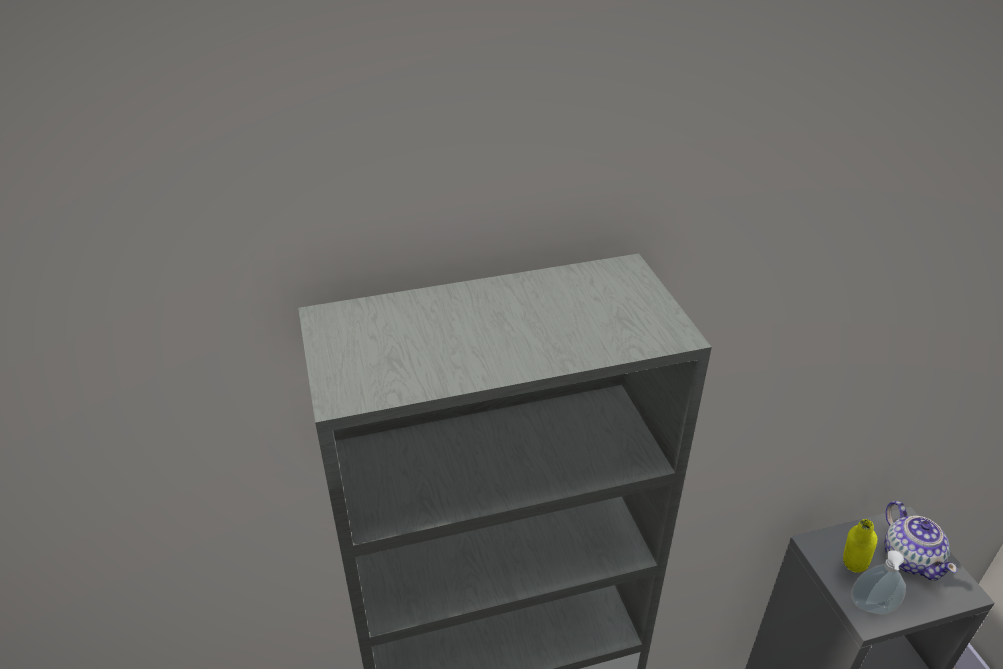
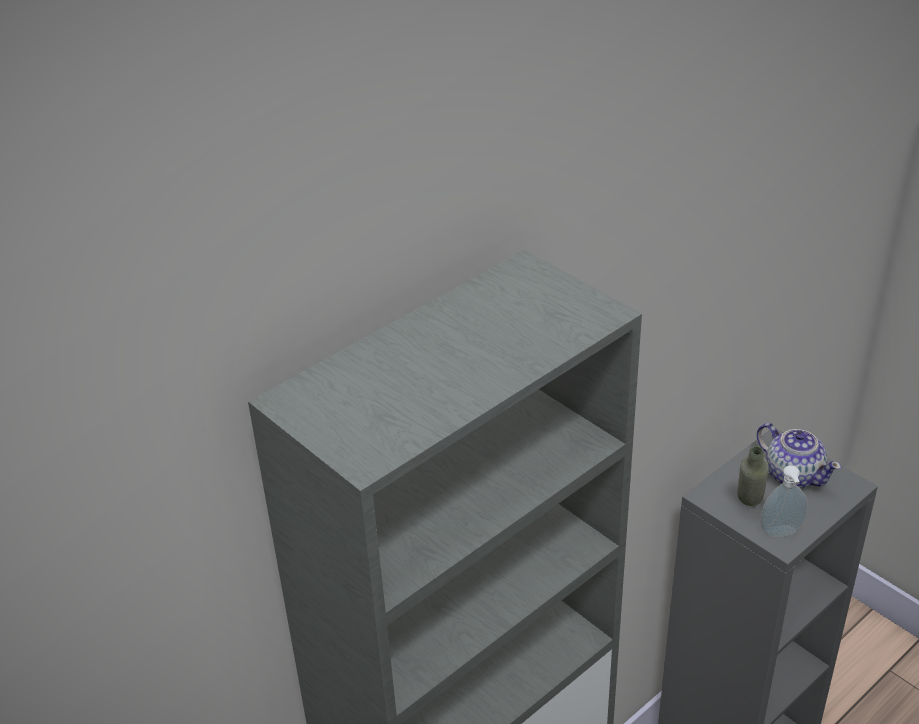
camera: 25 degrees left, 0 degrees up
(849, 572) = (748, 508): yellow bottle -> grey bottle

